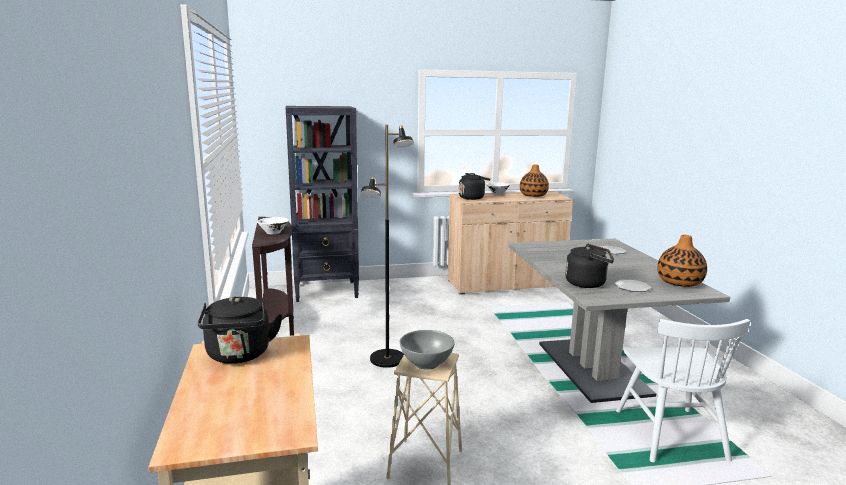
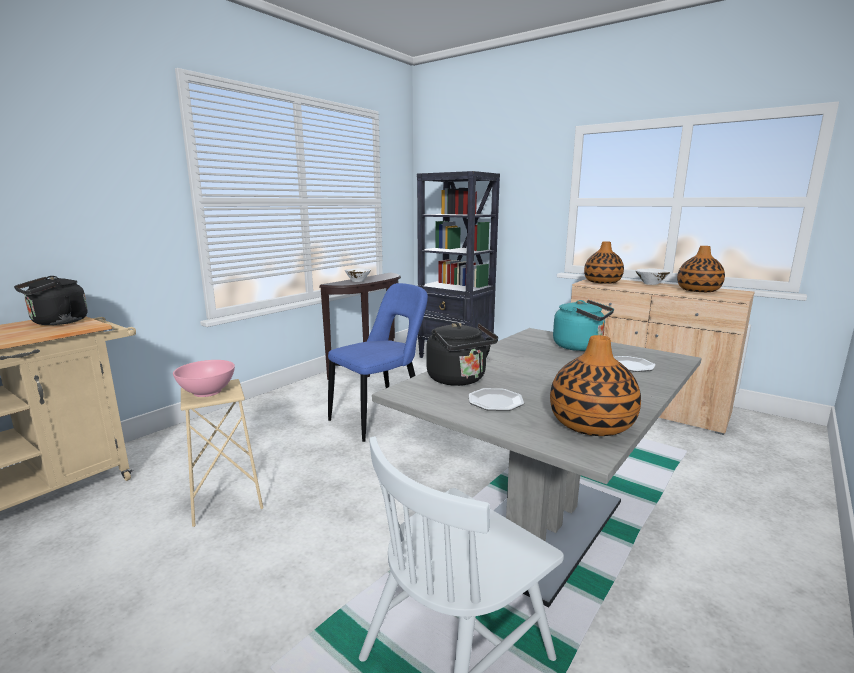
camera: 50 degrees right, 0 degrees up
(387, 359) = (381, 418): black floor lamp -> blue chair
(427, 363) = (207, 392): grey bowl -> pink bowl
(472, 198) = (602, 282): black kettle -> vase
(566, 247) = (581, 347): none -> turquoise kettle

